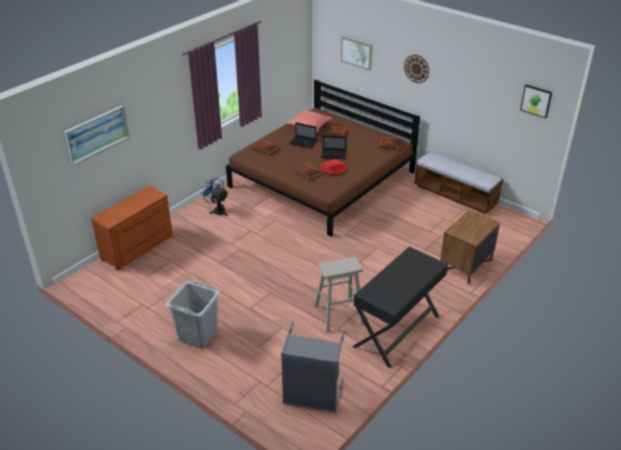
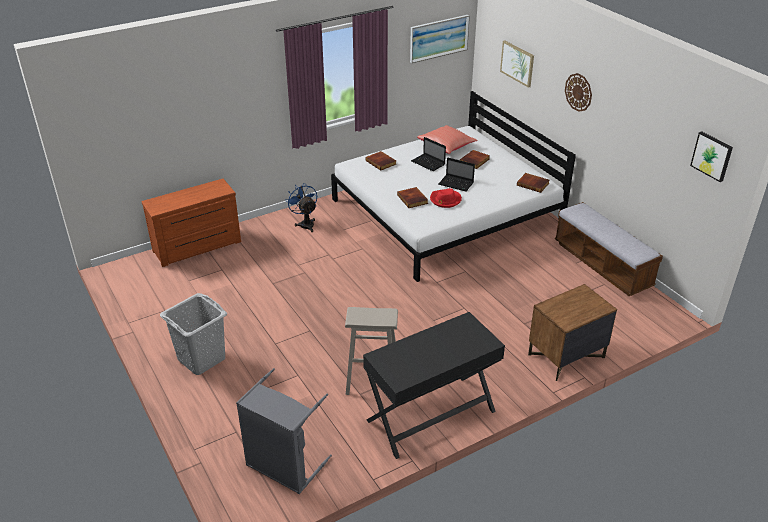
camera: 20 degrees right, 0 degrees up
(97, 134) = (155, 106): picture -> picture (439, 38)
(322, 179) = (446, 212): brown bed -> white bed

